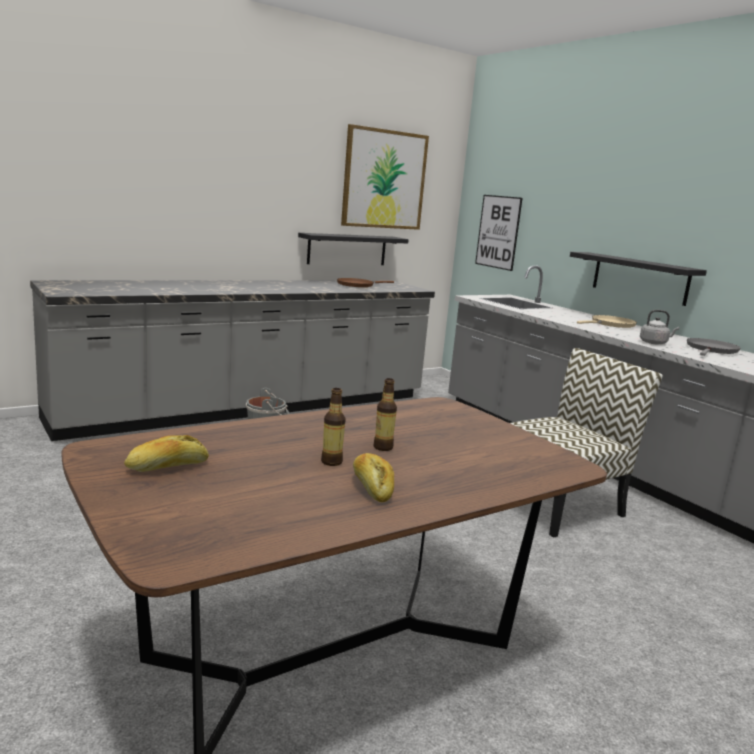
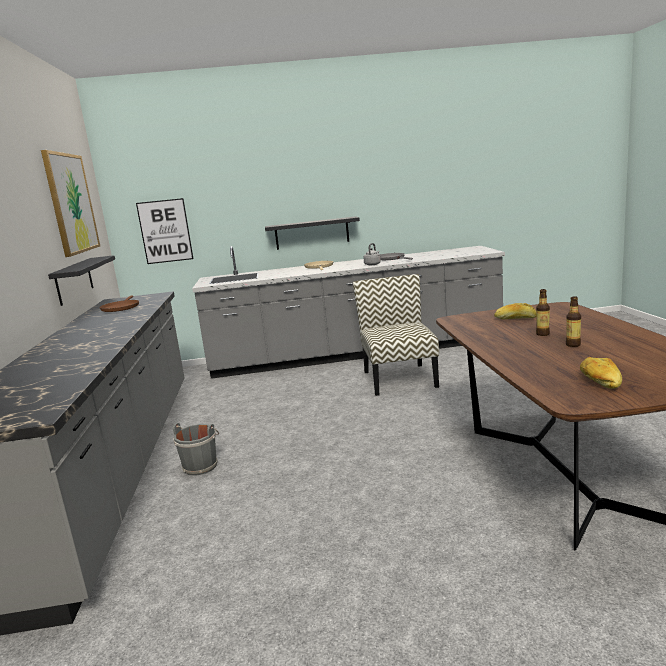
camera: 60 degrees left, 0 degrees up
(372, 487) = (610, 338): bread -> bread (515, 318)

